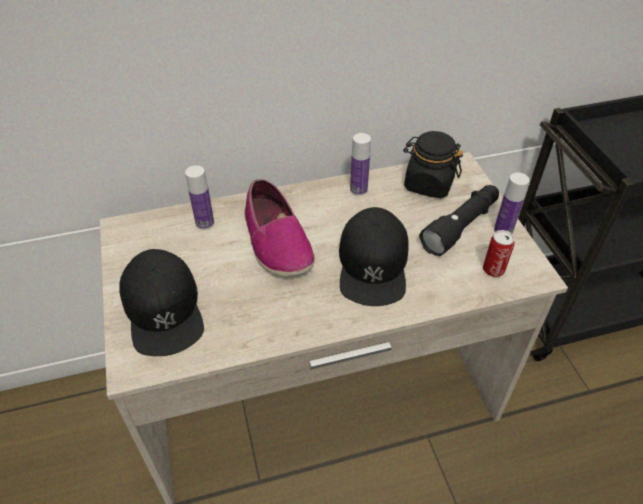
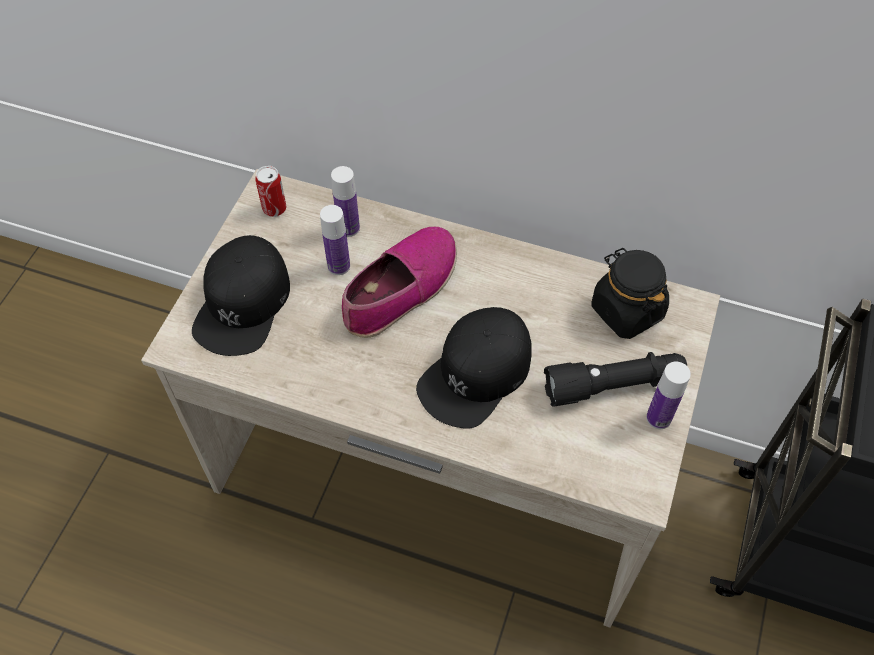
camera: 35 degrees right, 10 degrees up
(276, 241) = (401, 289): shoe -> shoe turned 150 degrees counterclockwise
(358, 189) = (539, 274): bottle -> bottle (338, 266)
(493, 269) = (600, 456): can -> can (274, 208)

